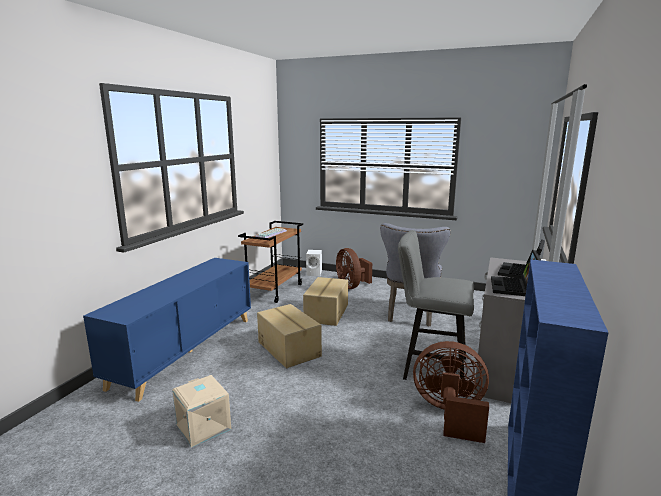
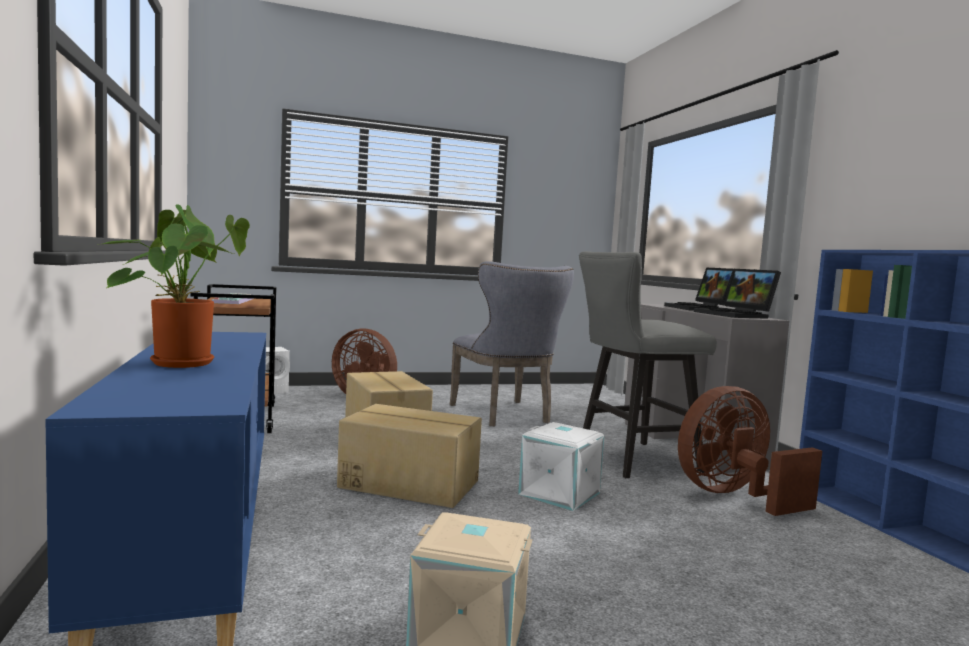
camera: 40 degrees left, 10 degrees down
(170, 285) = (181, 362): none -> potted plant
(349, 377) = (560, 493): none -> white storage box

